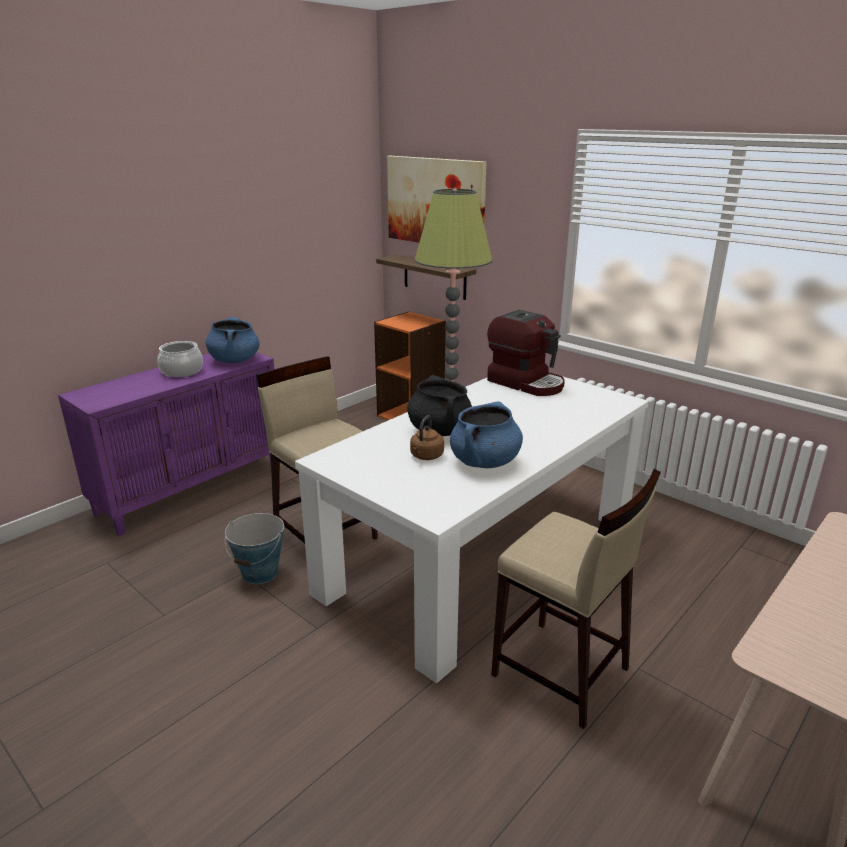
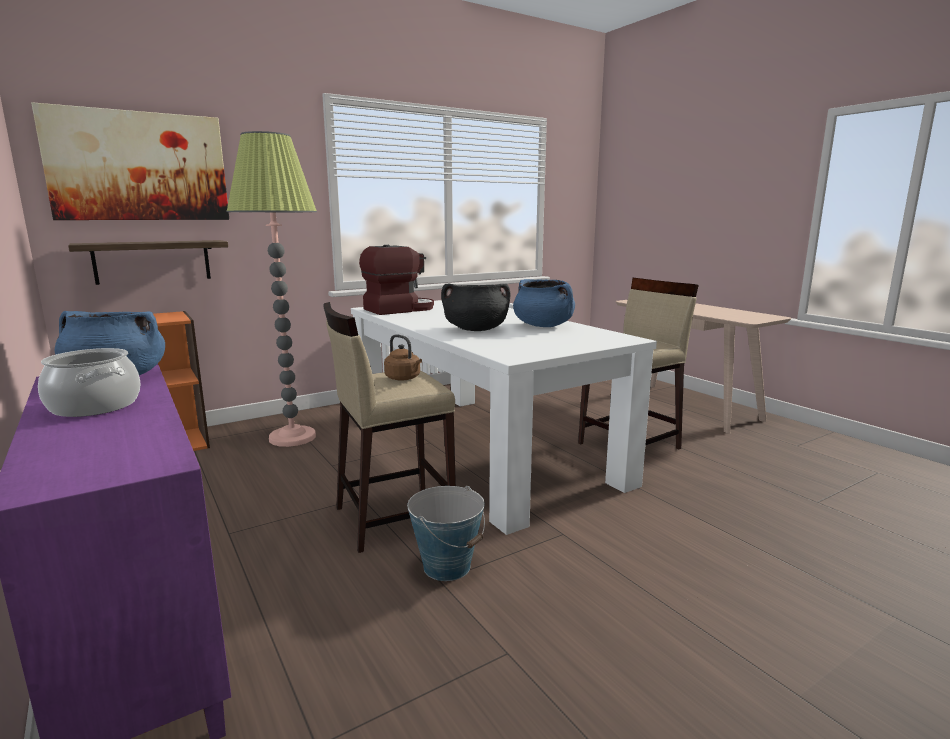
camera: 75 degrees left, 10 degrees down
(426, 456) = (525, 335): brown kettle -> brown kettle (404, 378)

